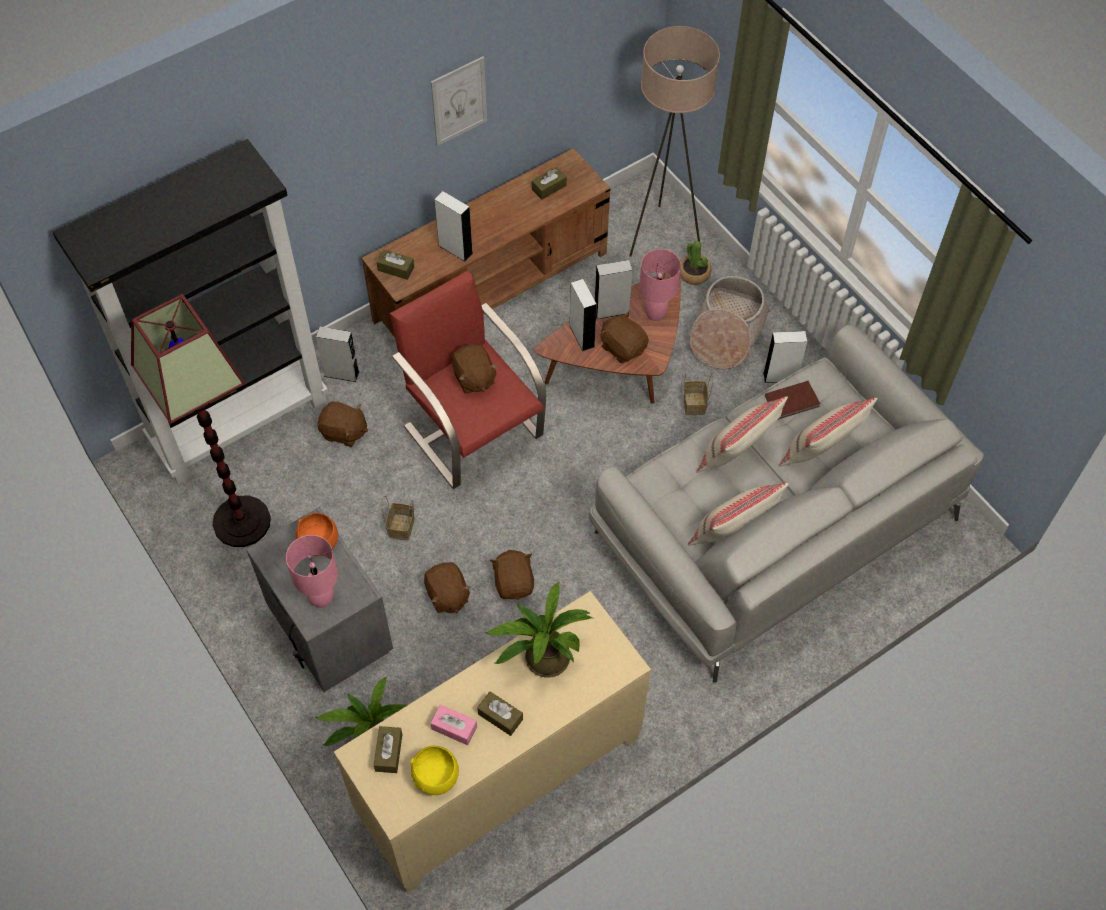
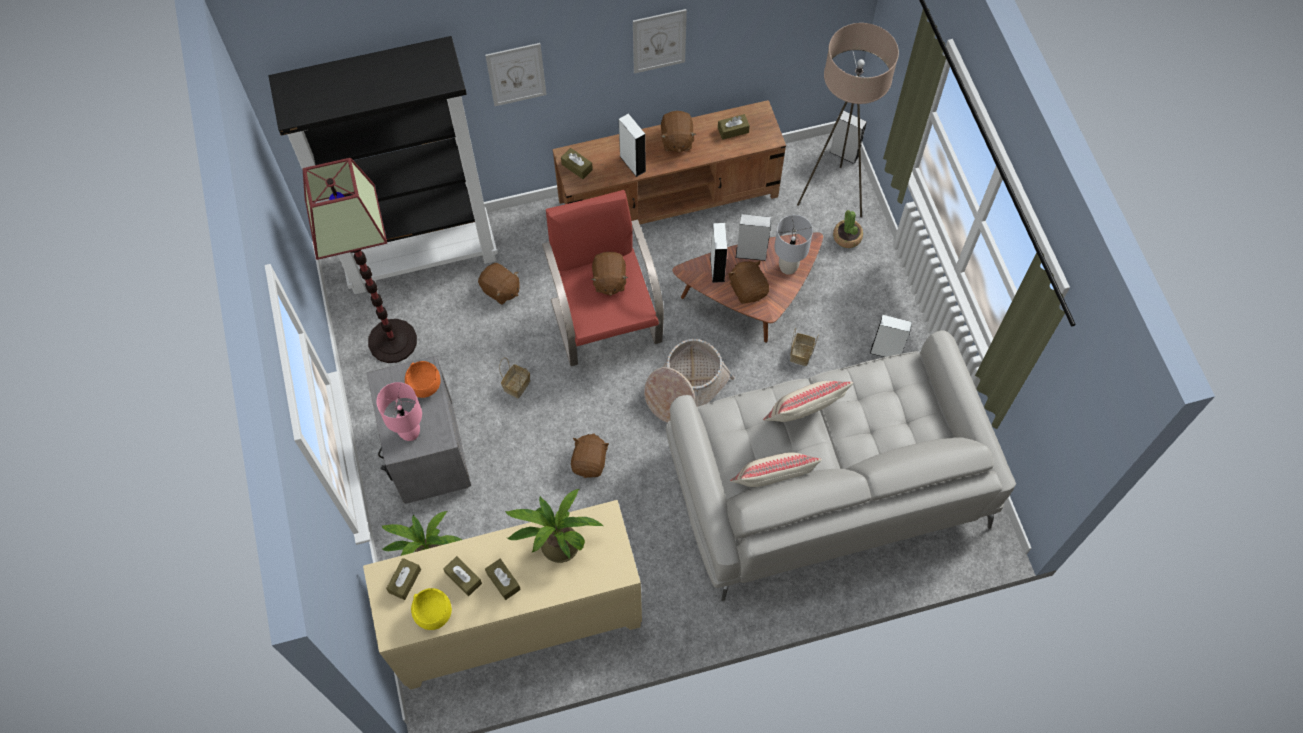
camera: 20 degrees right, 5 degrees up
(316, 174) = (516, 74): none -> picture
(341, 374) = (517, 239): grey speaker -> grey speaker (844, 154)
(447, 595) = (532, 455): brown plush toy -> brown plush toy (676, 140)
(454, 728) = (463, 578): pink tissue box -> brown tissue box
(656, 313) = (788, 267): pink table lamp -> grey table lamp
(726, 332) = (854, 298): basket -> basket (685, 387)
(793, 402) = (871, 383): brown book -> none
(820, 453) = (876, 436): beige pillow -> none

